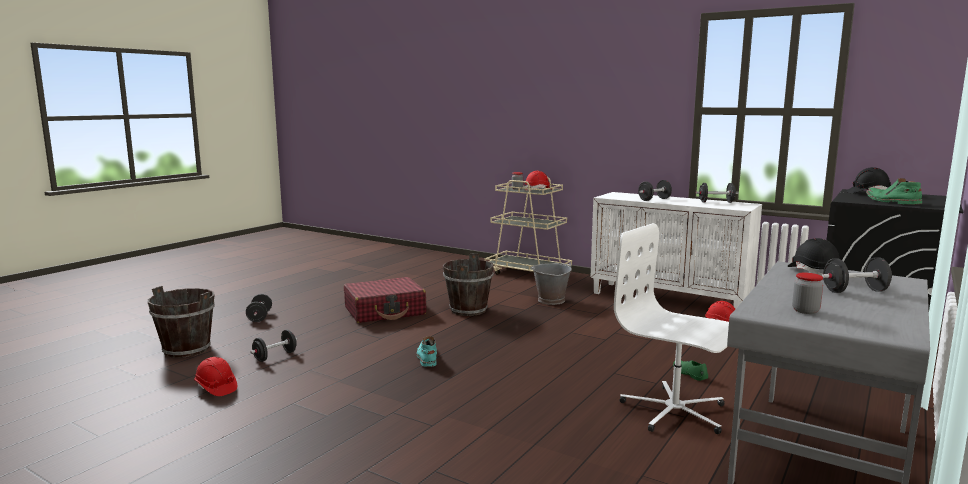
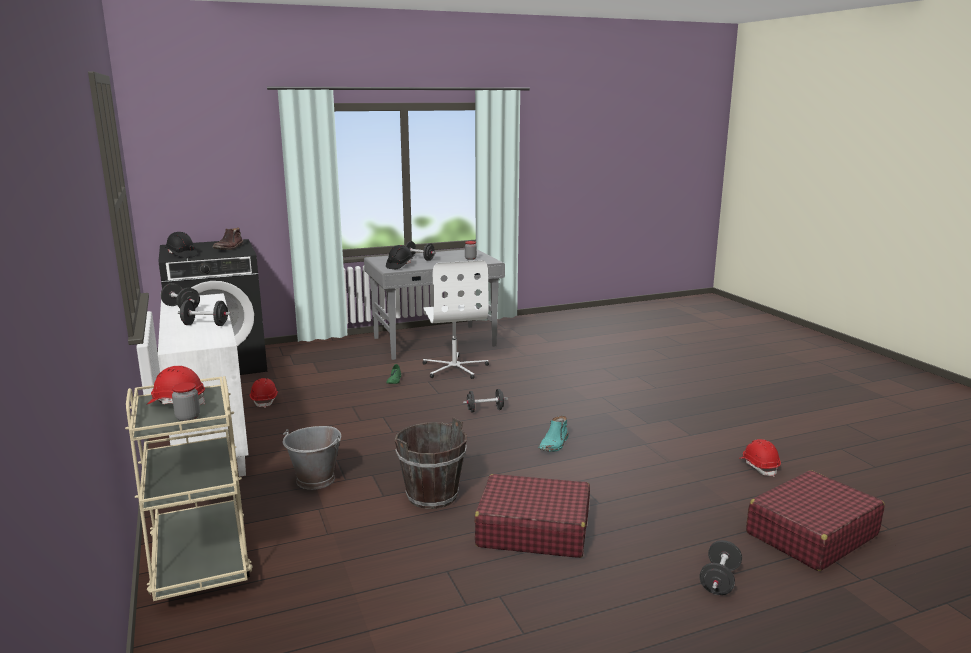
camera: 145 degrees left, 5 degrees up
(187, 349) = (811, 534): brown bucket -> red suitcase
(275, 356) = (701, 489): black dumbbell -> black dumbbell (485, 410)
(891, 201) = (229, 248): green boot -> brown boot

